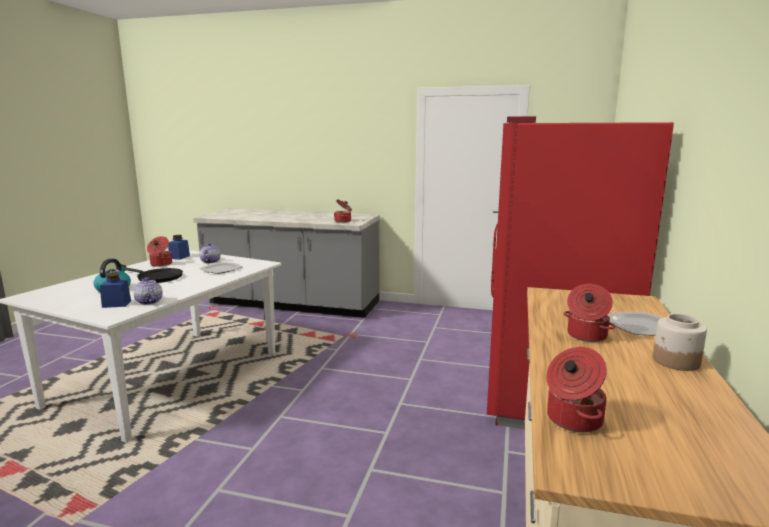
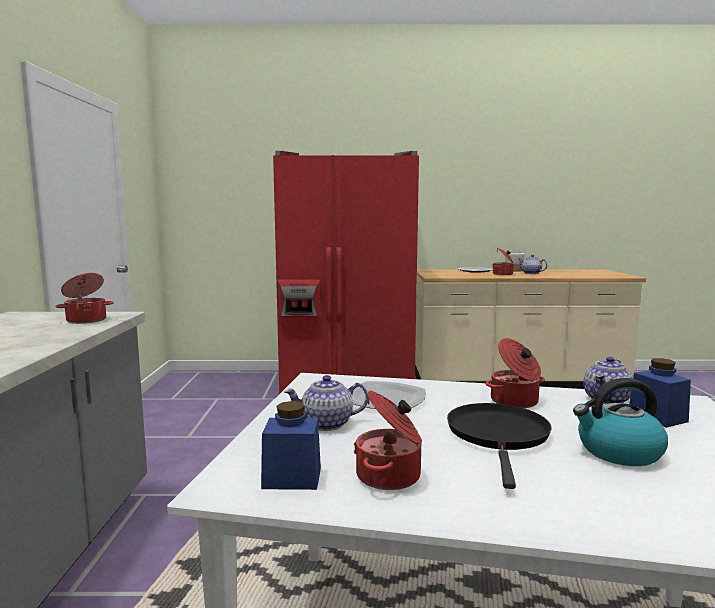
camera: 105 degrees left, 5 degrees down
(572, 419) = (595, 276): cooking pot -> cooking pot (515, 402)
(612, 363) = (531, 273): none -> teapot

